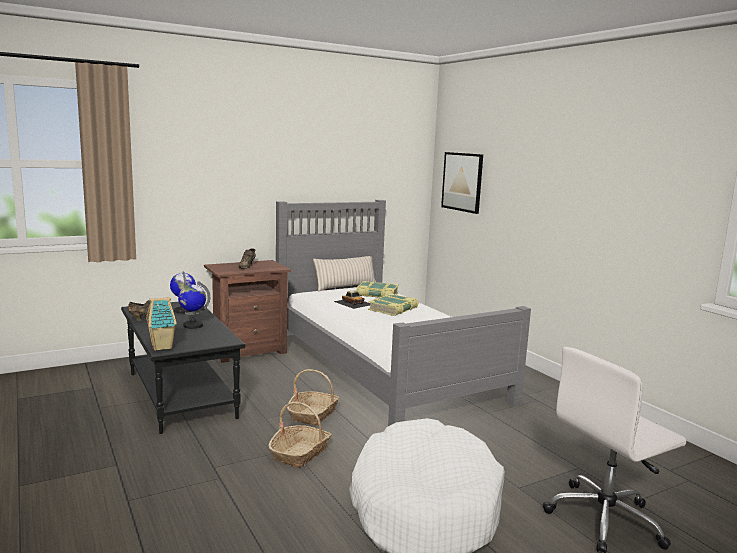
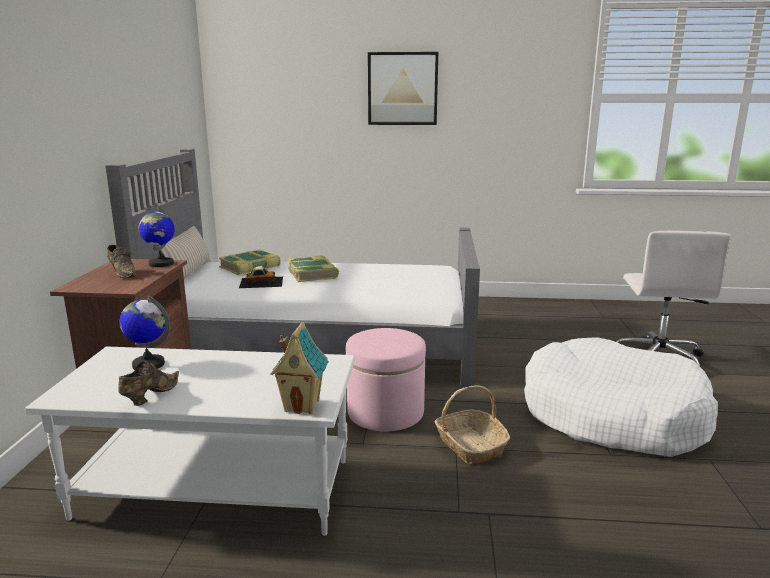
camera: 55 degrees left, 5 degrees up
(179, 395) = (214, 490): black coffee table -> white coffee table
(192, 325) = (233, 370): globe -> globe (161, 264)
(313, 414) = (385, 412): basket -> pink ottoman
(462, 182) = (266, 116): picture -> picture (402, 89)

